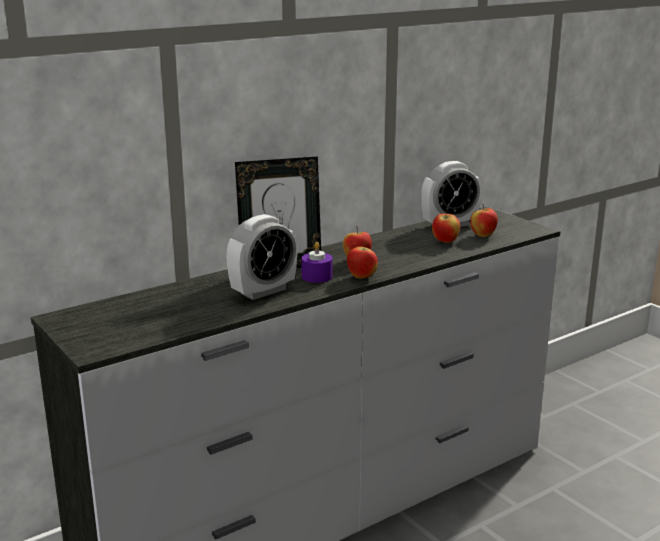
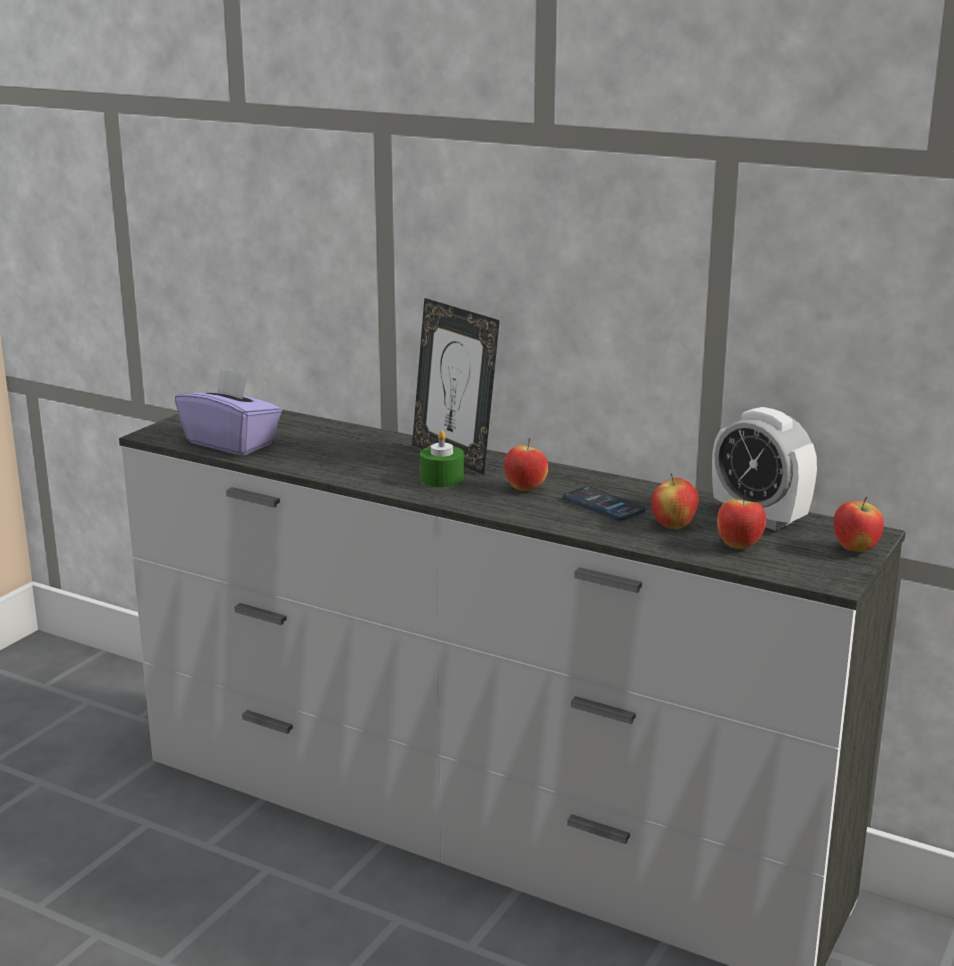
camera: 65 degrees right, 0 degrees up
(158, 326) = (231, 443): none -> purple tissue box
(263, 291) = (367, 464): alarm clock -> none
(317, 276) = (442, 479): purple candle -> green candle
(361, 277) = (466, 501): apple -> apple (855, 550)
(401, 249) = (603, 505): none -> phone

